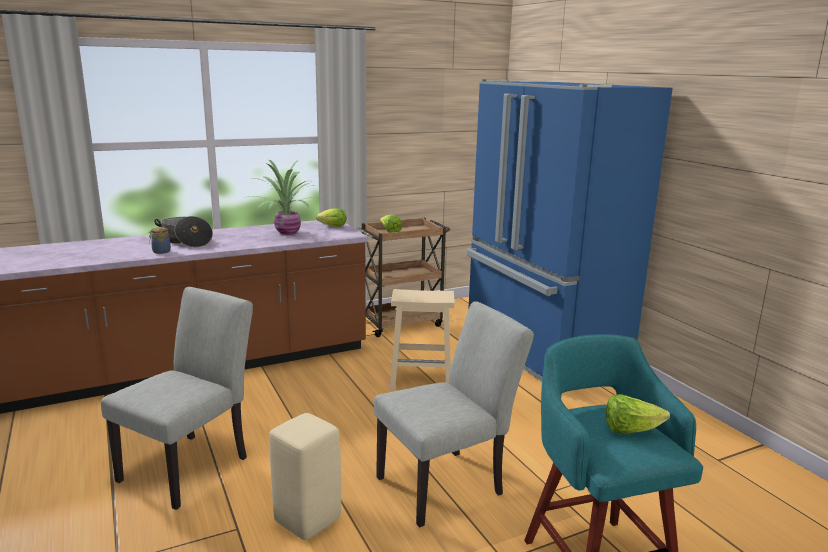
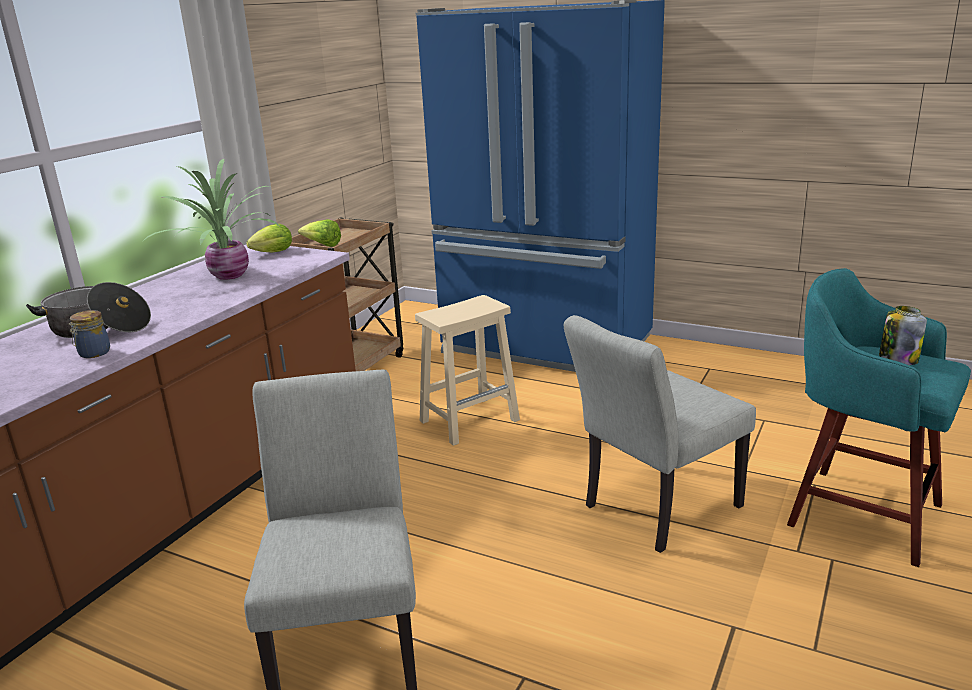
camera: 35 degrees left, 5 degrees up
(308, 519) = (581, 621): beige stool -> none
(448, 483) = (653, 510): grey chair -> grey chair turned 150 degrees counterclockwise
(630, 430) = (898, 359): lettuce -> jar

